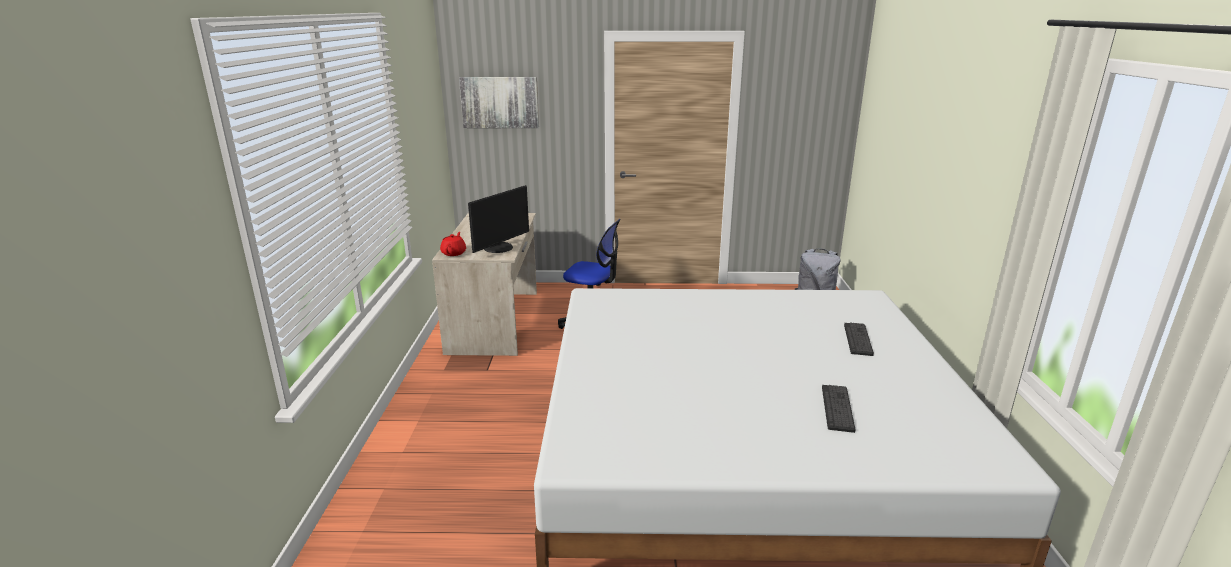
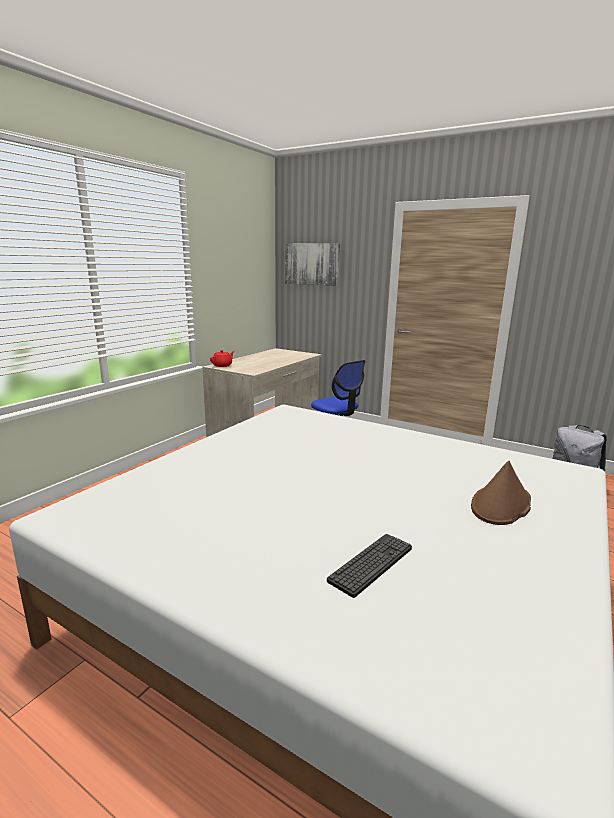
camera: 30 degrees right, 5 degrees down
(499, 248) = (257, 368): monitor -> none
(858, 339) = (501, 505): keyboard -> brown hat

